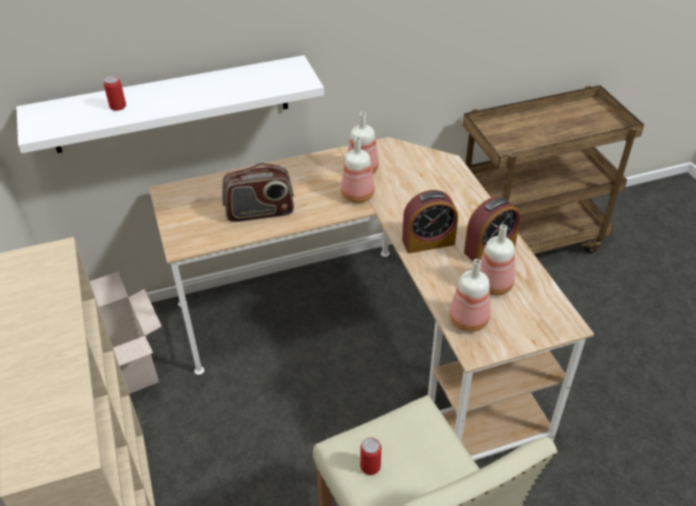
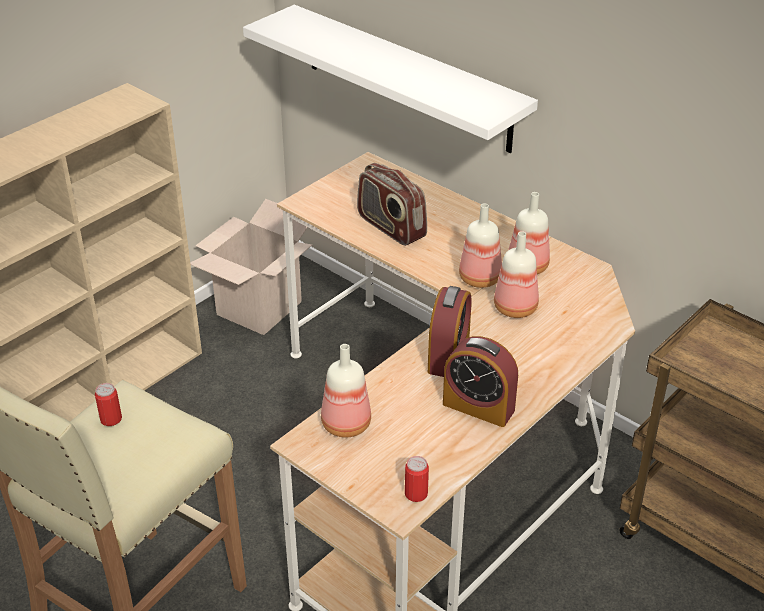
camera: 60 degrees right, 5 degrees down
(118, 106) = (338, 43): can -> can (416, 494)
(428, 242) = (448, 355): alarm clock -> alarm clock turned 120 degrees counterclockwise
(494, 284) = (420, 428): bottle -> bottle (516, 308)

